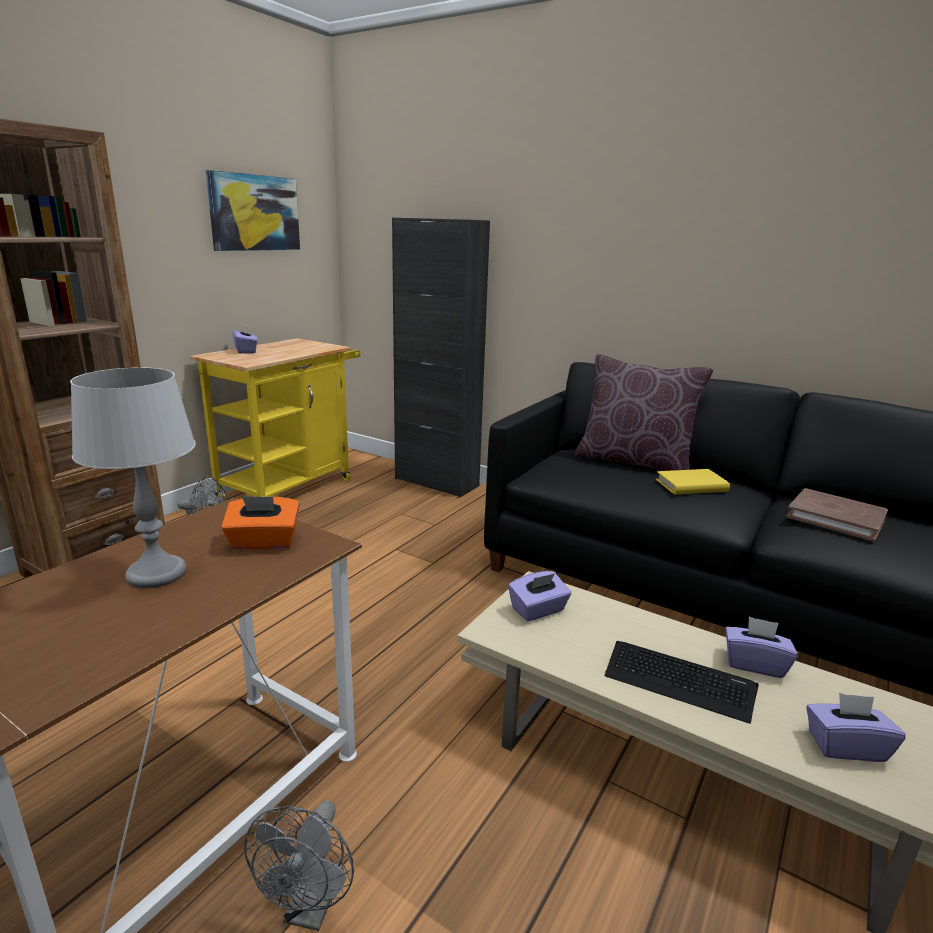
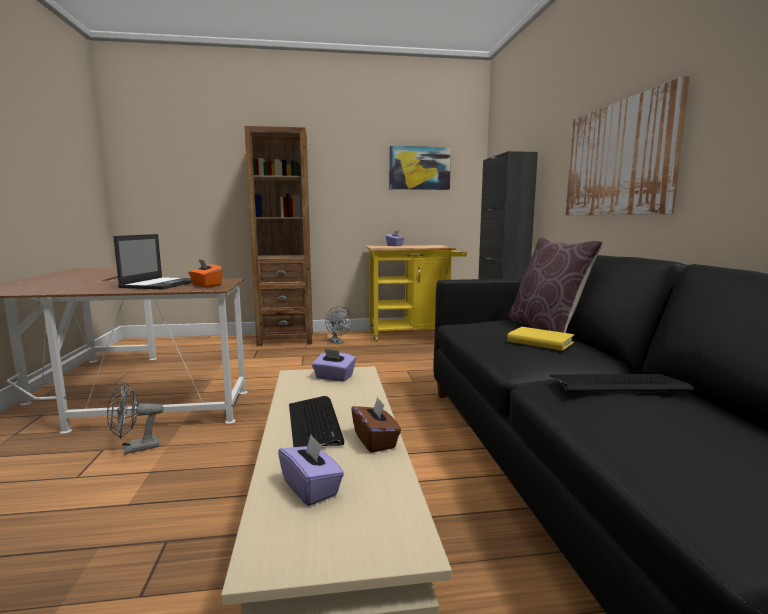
camera: 50 degrees right, 10 degrees down
(156, 574) = (162, 284): grey table lamp -> laptop
(644, 259) = (618, 159): none -> picture
(754, 664) = (375, 441): purple tissue box -> brown tissue box
(835, 518) = (617, 384): brown book -> keyboard

